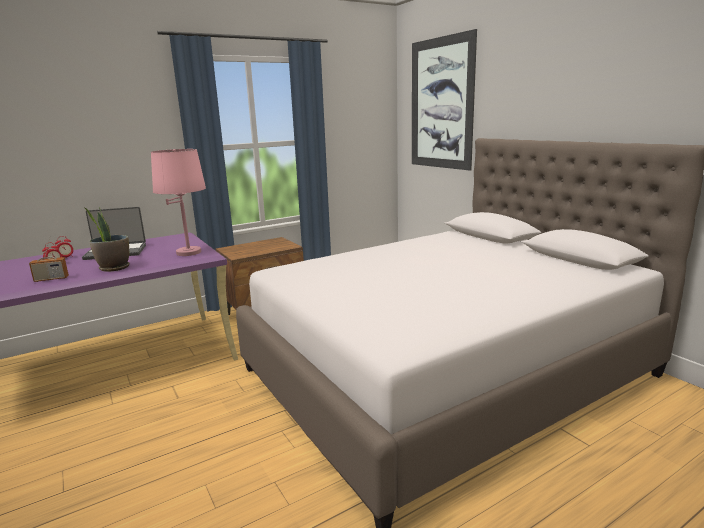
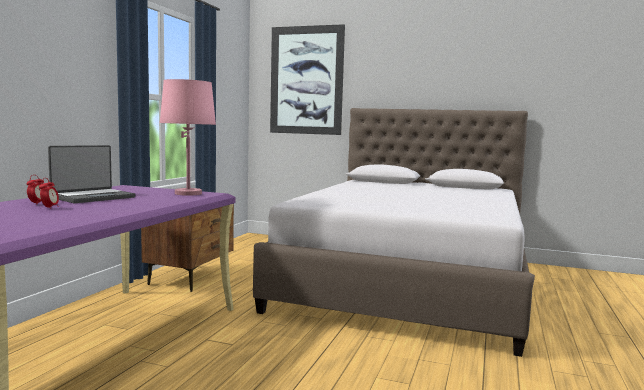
camera: 40 degrees left, 10 degrees down
(51, 279) = (99, 214): radio -> none
(114, 268) = (146, 204): potted plant -> none

